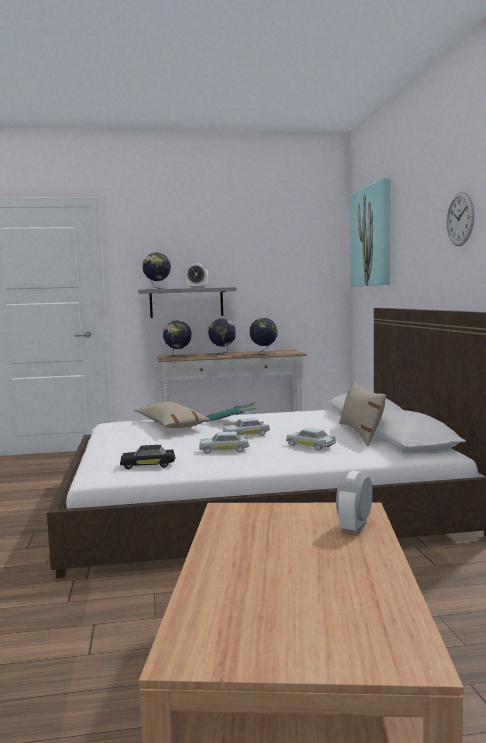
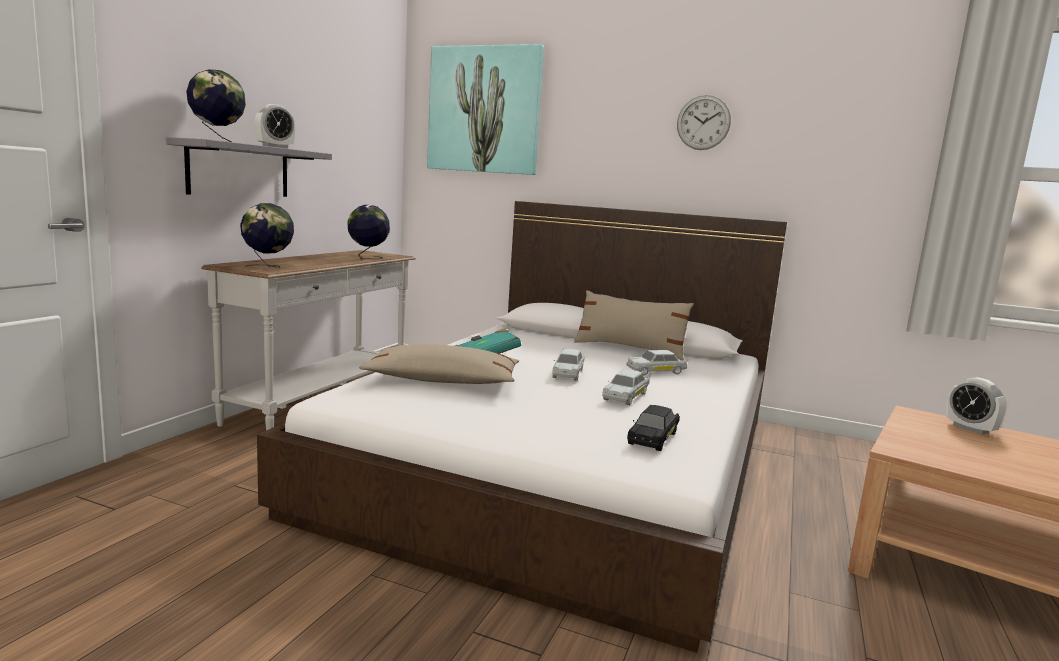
camera: 60 degrees left, 5 degrees up
(222, 354) = (312, 260): globe -> none

